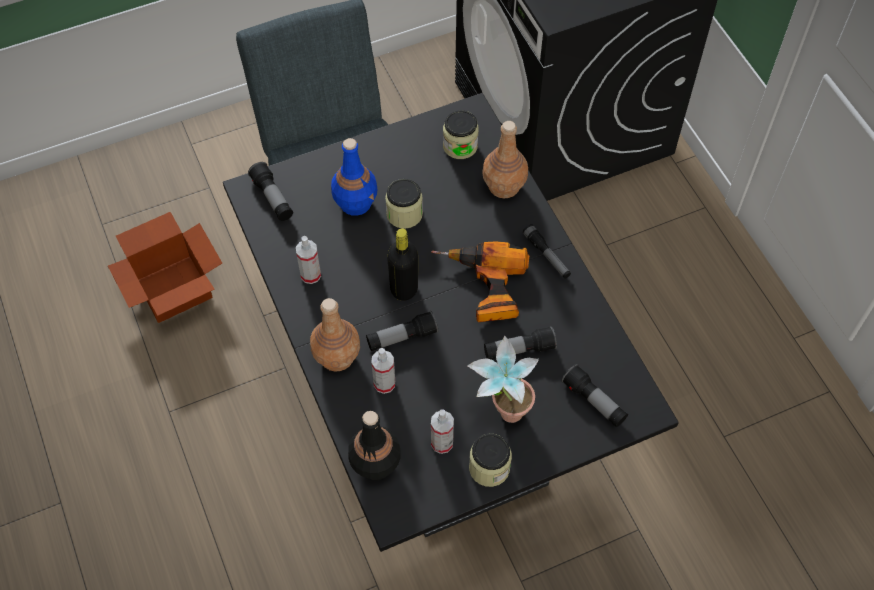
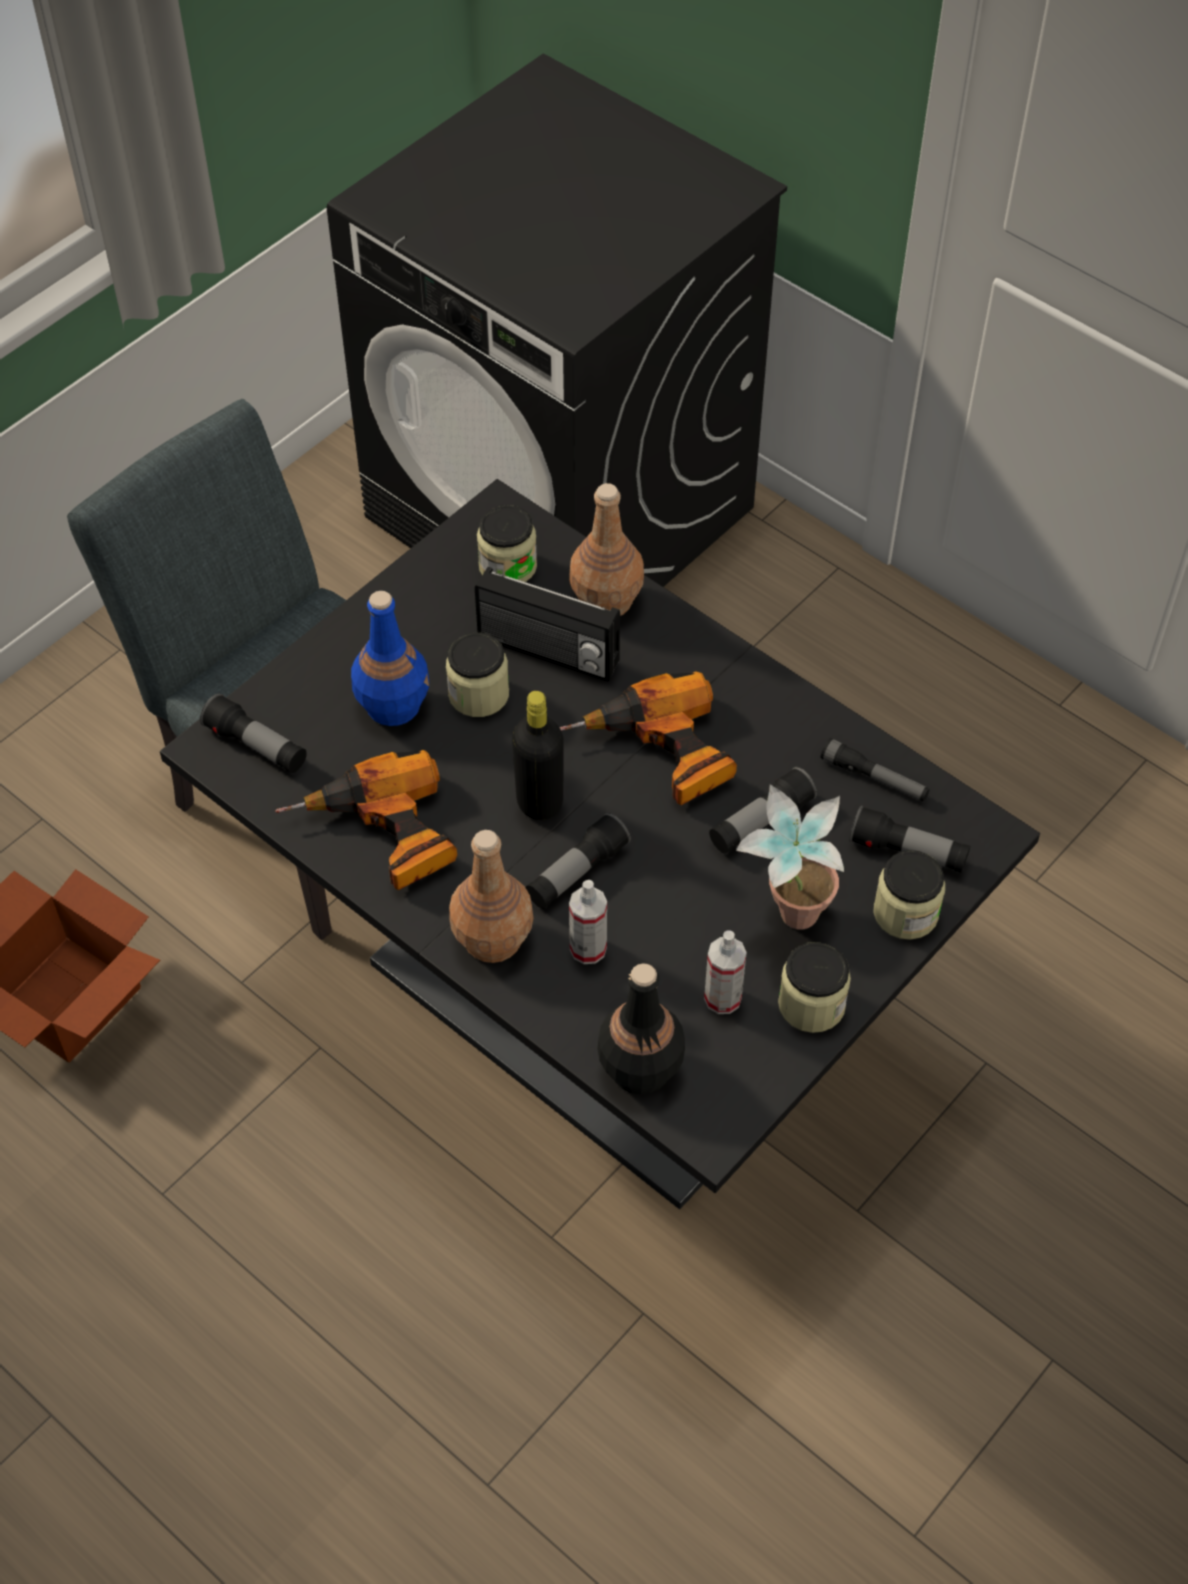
camera: 25 degrees left, 5 degrees down
(310, 275) = (383, 836): spray bottle -> power drill
(454, 204) = (547, 652): none -> radio
(546, 255) = (725, 675): flashlight -> flashlight (874, 778)
(572, 437) = (905, 913): none -> jar

